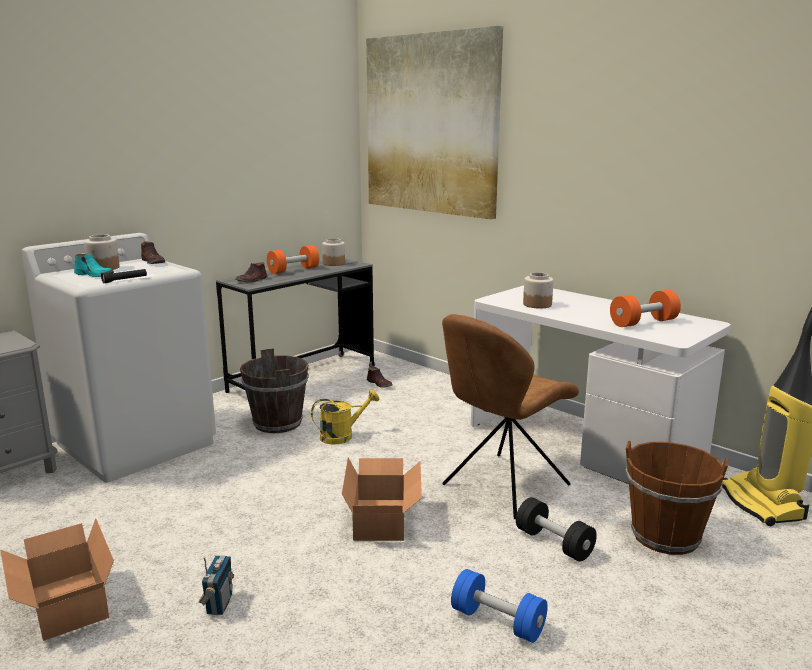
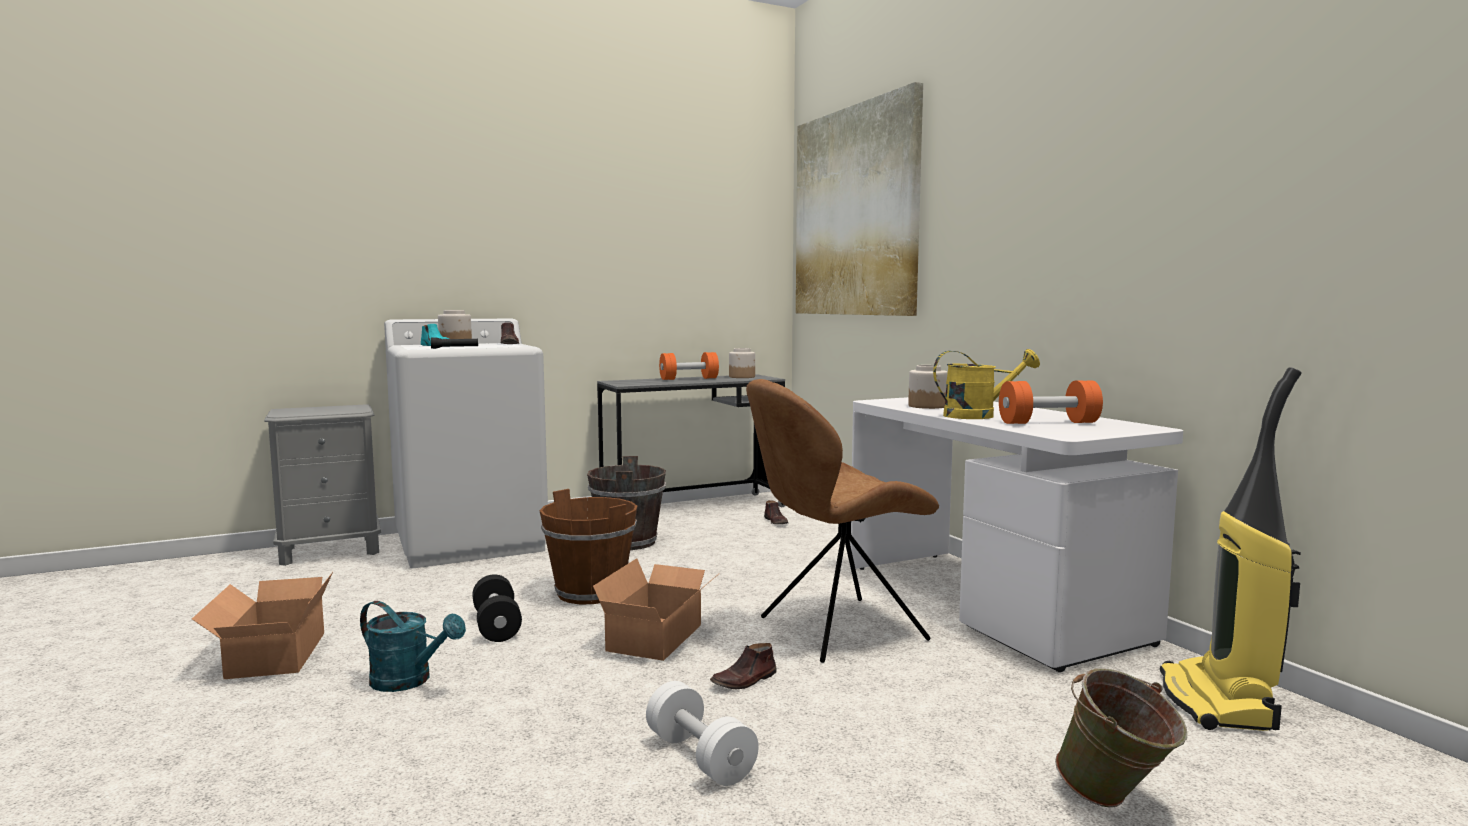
camera: 20 degrees right, 10 degrees down
(219, 604) = (409, 681): radio -> turquoise watering can
(252, 280) = (632, 382): brown shoe -> brown shoe (744, 681)
(342, 436) = (688, 560): yellow watering can -> yellow watering can (978, 415)
(497, 621) = (700, 757): blue dumbbell -> white dumbbell
(554, 543) = (851, 694): black dumbbell -> black dumbbell (496, 626)
(665, 536) = (1023, 713): brown bucket -> brown bucket (591, 592)
(757, 593) = (1115, 802): none -> green bucket

